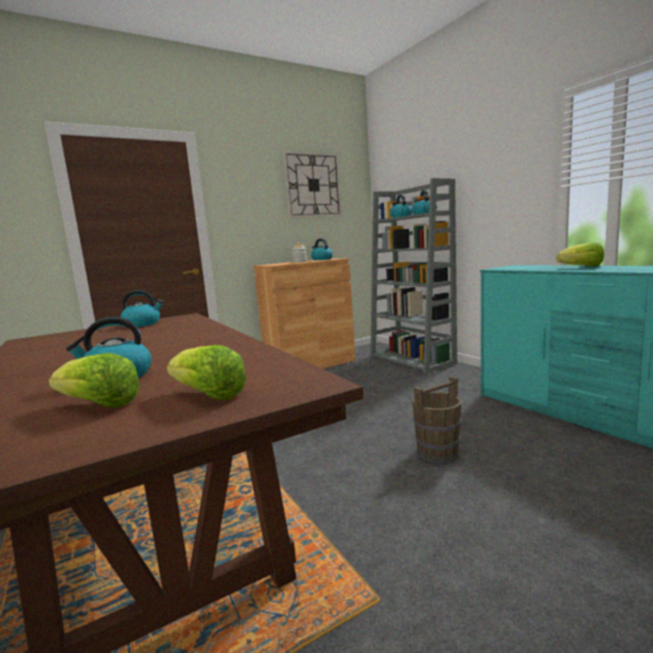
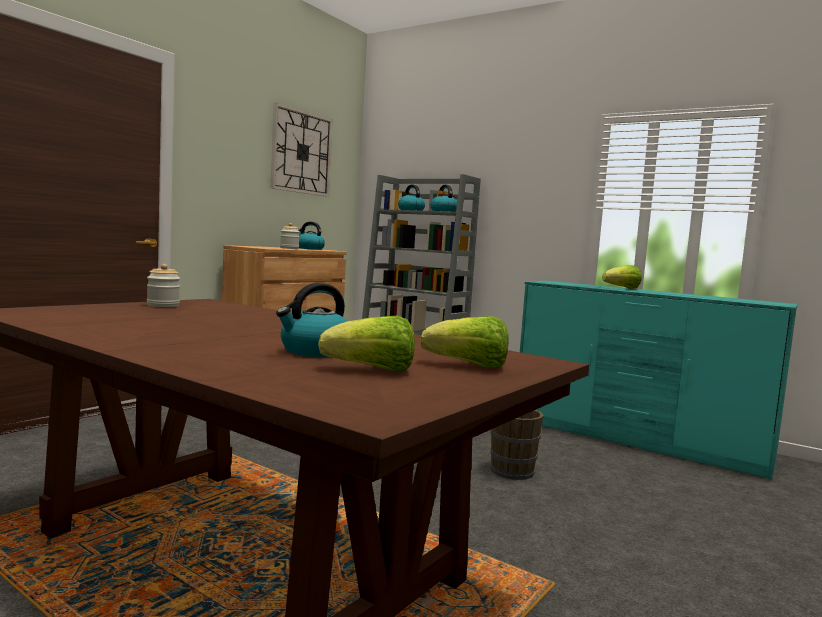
camera: 25 degrees left, 5 degrees down
(142, 324) = (163, 305): kettle -> jar

